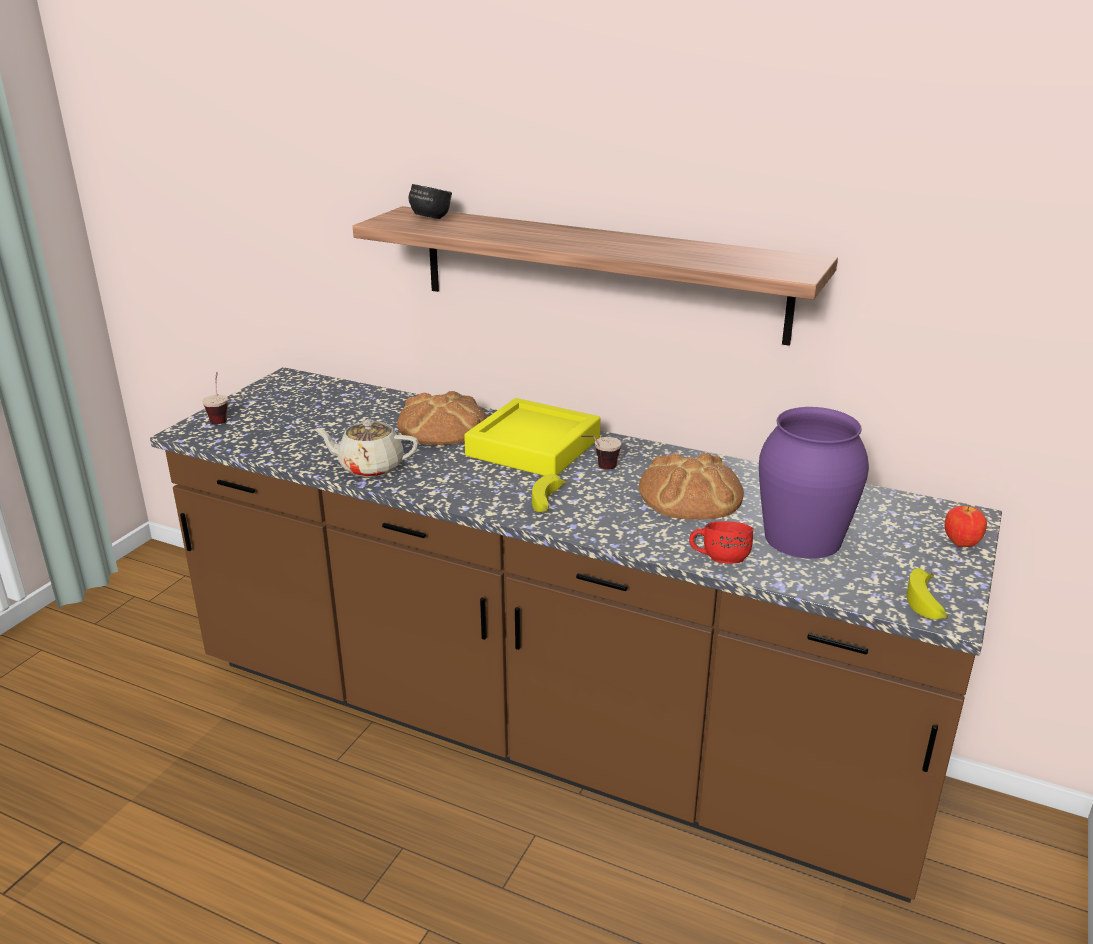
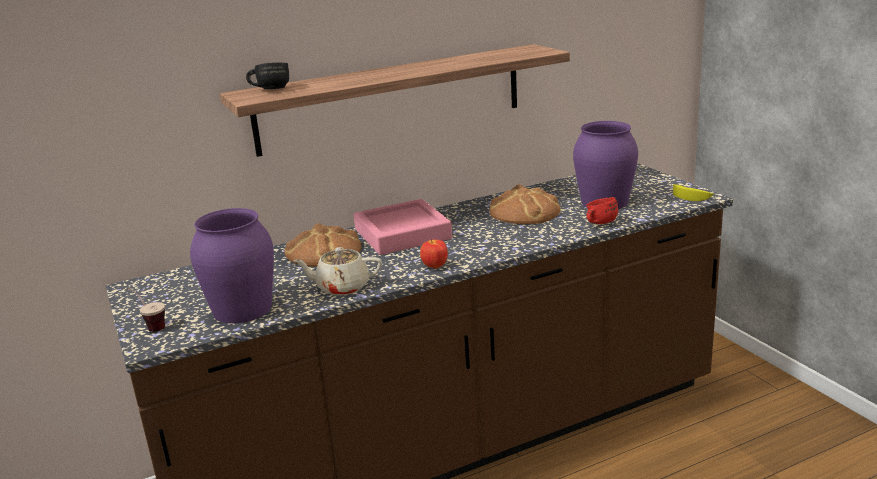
camera: 50 degrees left, 5 degrees down
(283, 441) = (243, 309): none -> purple vase
(370, 467) = (342, 287): beige teapot -> beige teapot turned 45 degrees clockwise
(533, 447) = (402, 234): yellow tray -> pink tray
(548, 502) = (477, 247): banana -> none
(599, 469) = (460, 225): cup -> none
(960, 544) = (651, 176): apple -> apple (434, 267)

